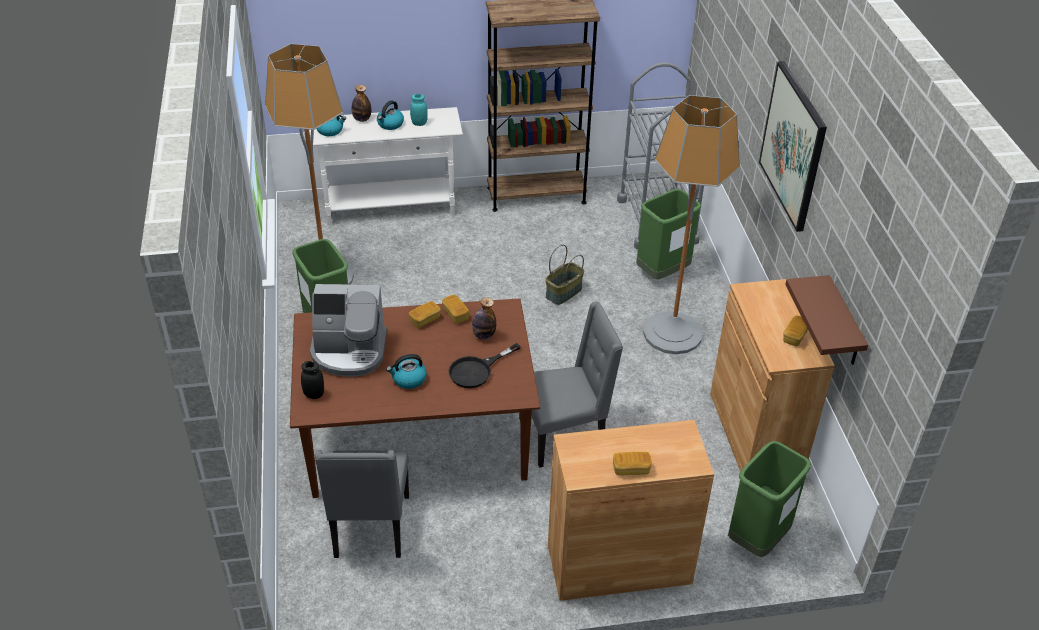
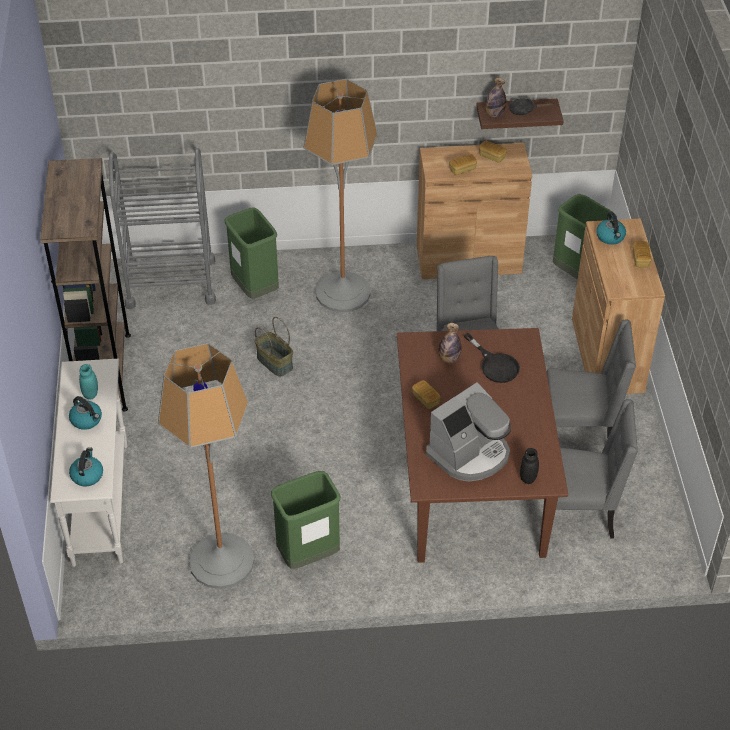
camera: 85 degrees left, 5 degrees up
(349, 352) = (470, 454): coffee machine -> coffee machine turned 45 degrees clockwise
(362, 119) = (69, 446): bottle -> bottle (494, 114)
(408, 379) = (507, 411): kettle -> kettle (610, 237)
(455, 314) = (419, 377): bread -> bread (462, 169)
(488, 532) = (579, 433): none -> grey chair
(793, 145) = (364, 68): picture -> none
(829, 314) = (524, 110): none -> black frying pan

